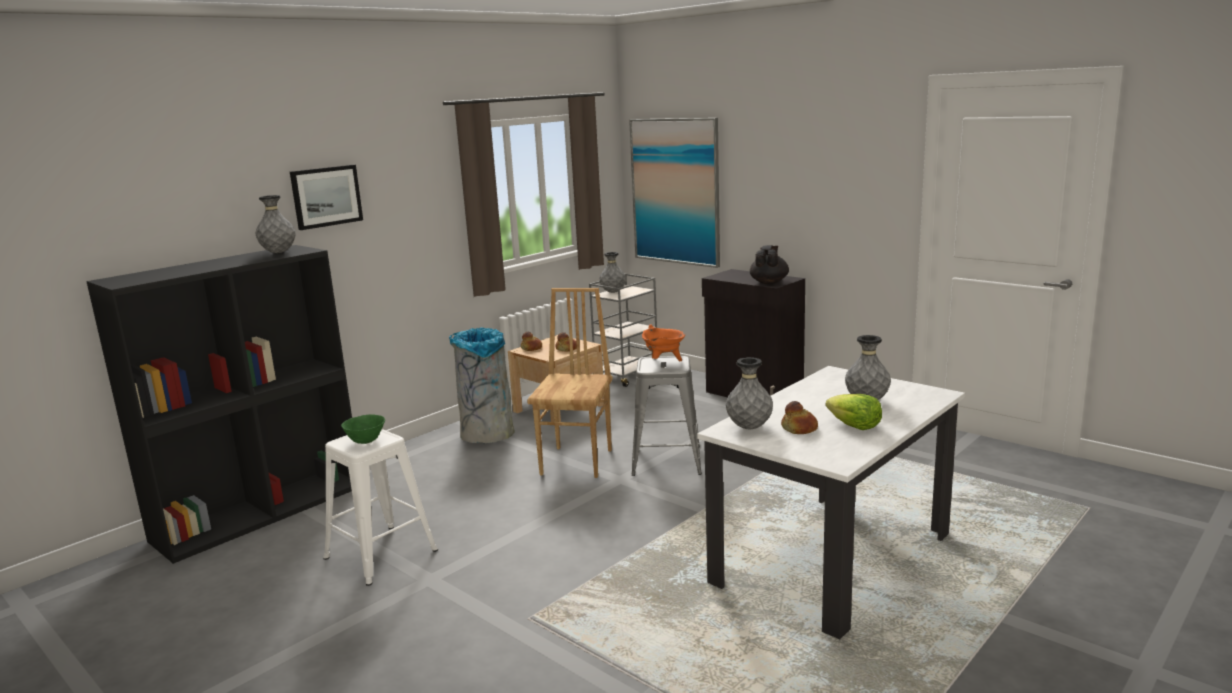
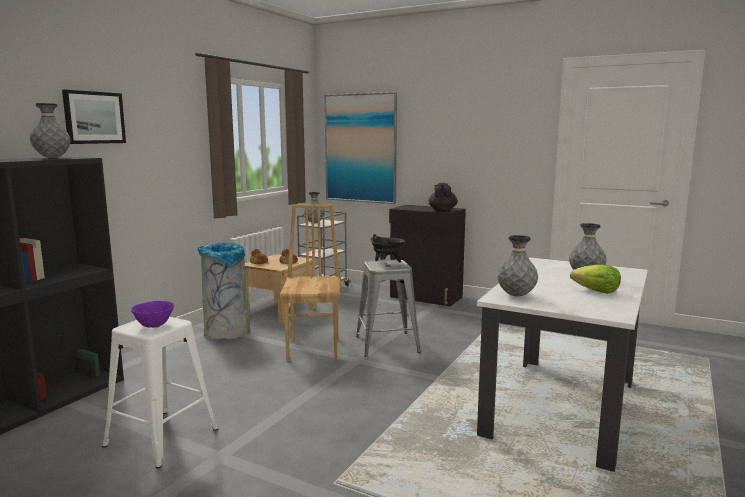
camera: 15 degrees left, 5 degrees down
(366, 441) = (154, 326): green bowl -> purple bowl
(663, 362) = (386, 263): orange cooking pot -> black cooking pot
(799, 428) = (556, 294): bread -> none

